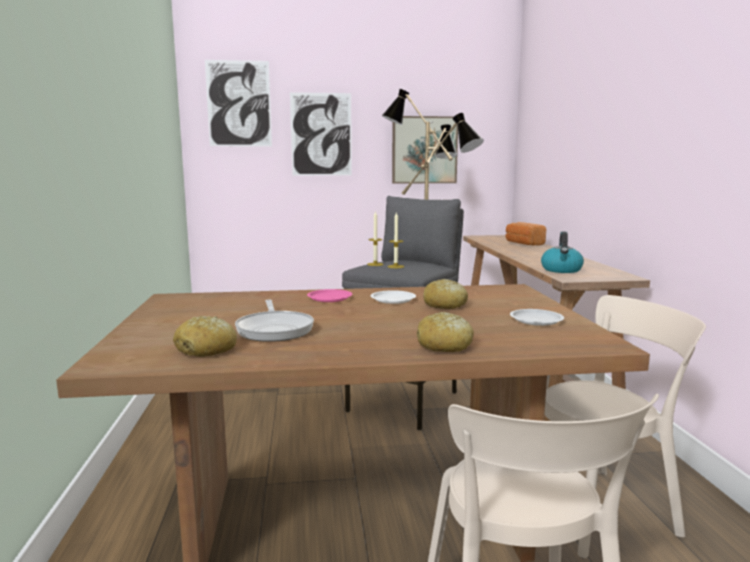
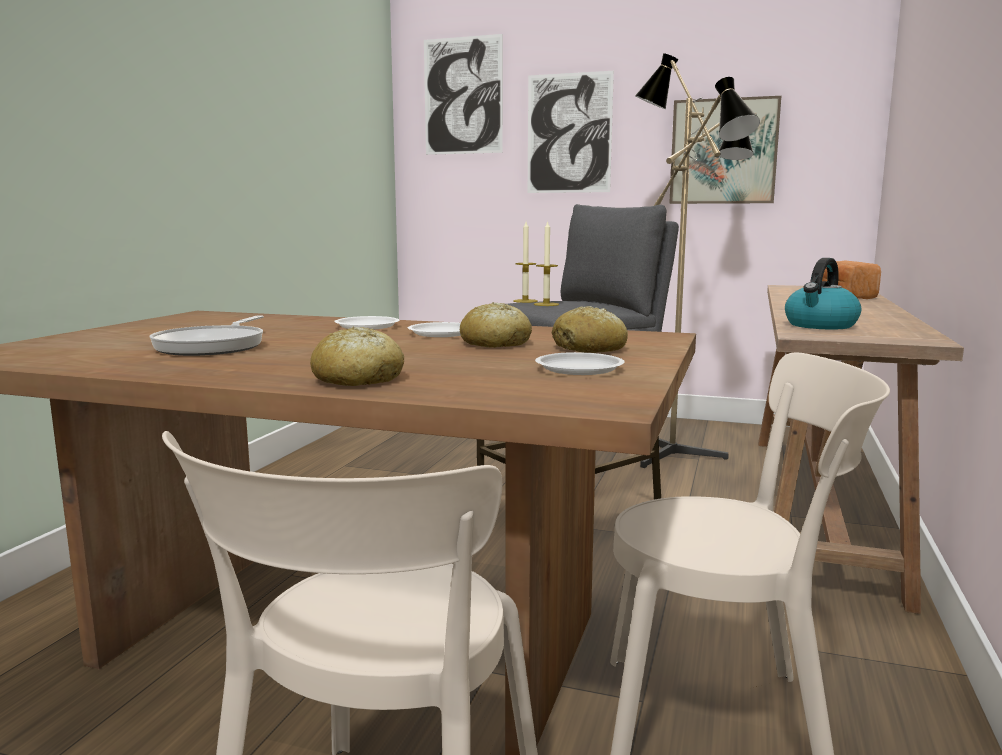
camera: 25 degrees right, 0 degrees up
(206, 350) = (90, 354): bread -> bread (590, 348)
(330, 298) = (367, 327): pink plate -> white plate

